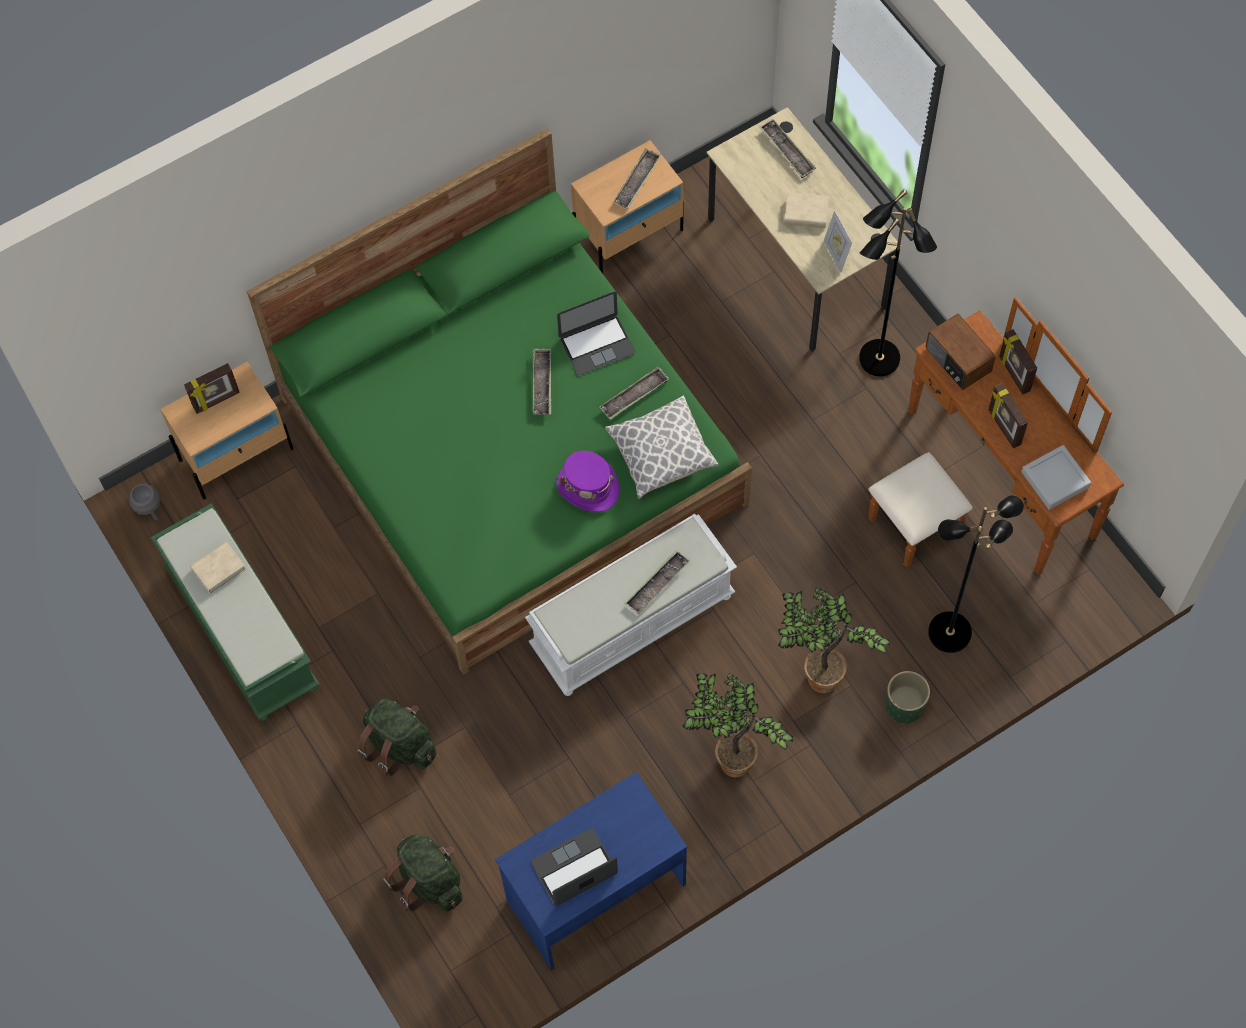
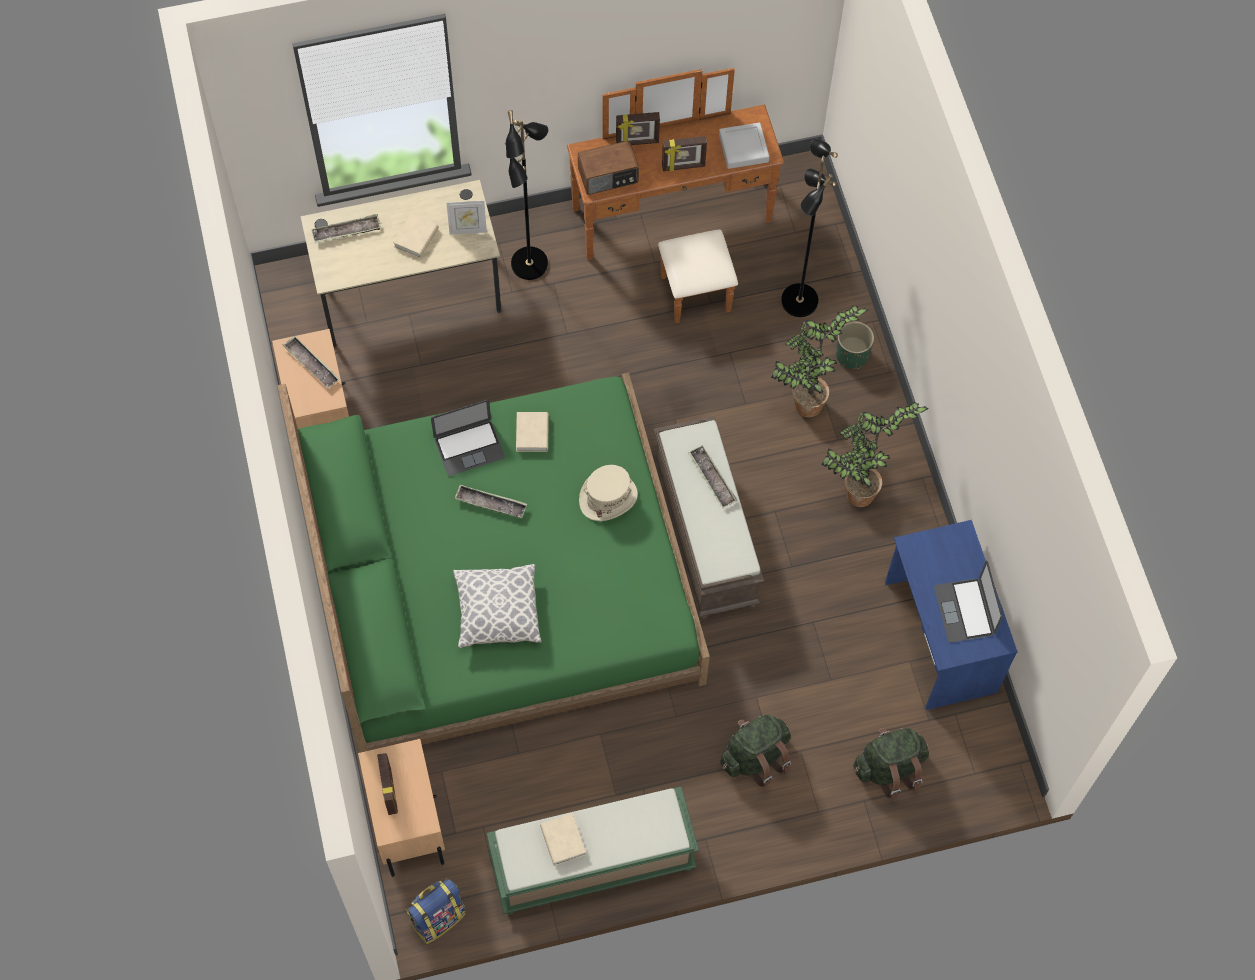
camera: 75 degrees left, 0 degrees up
(150, 511) = (437, 917): grey planter -> backpack
(588, 487) = (608, 498): purple hat -> beige hat
(597, 345) = (469, 447): laptop -> laptop turned 75 degrees clockwise
(632, 620) = (703, 532): white bench -> brown bench
(634, 395) = (532, 434): tray -> beige book
(661, 455) = (599, 431): pillow -> pillow (497, 612)

